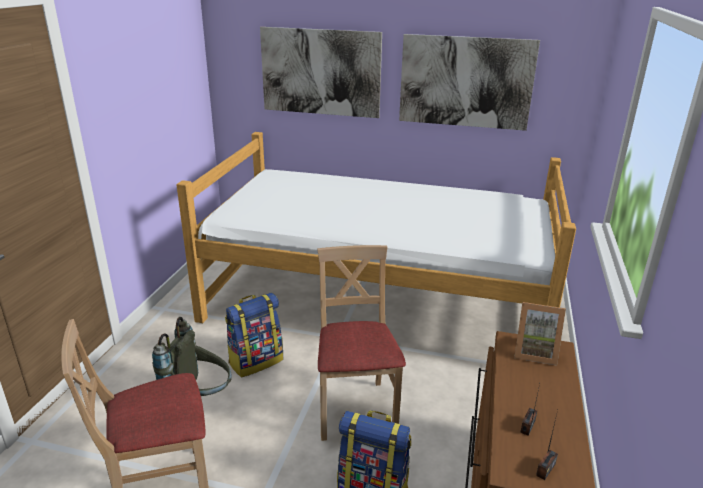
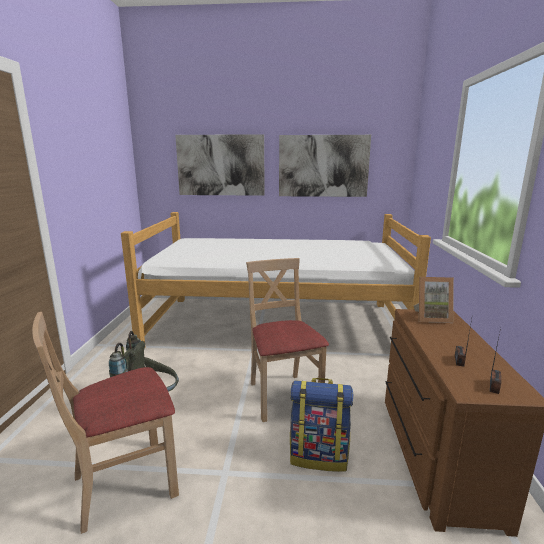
camera: 10 degrees left, 10 degrees down
(256, 361) = (192, 372): backpack -> none

